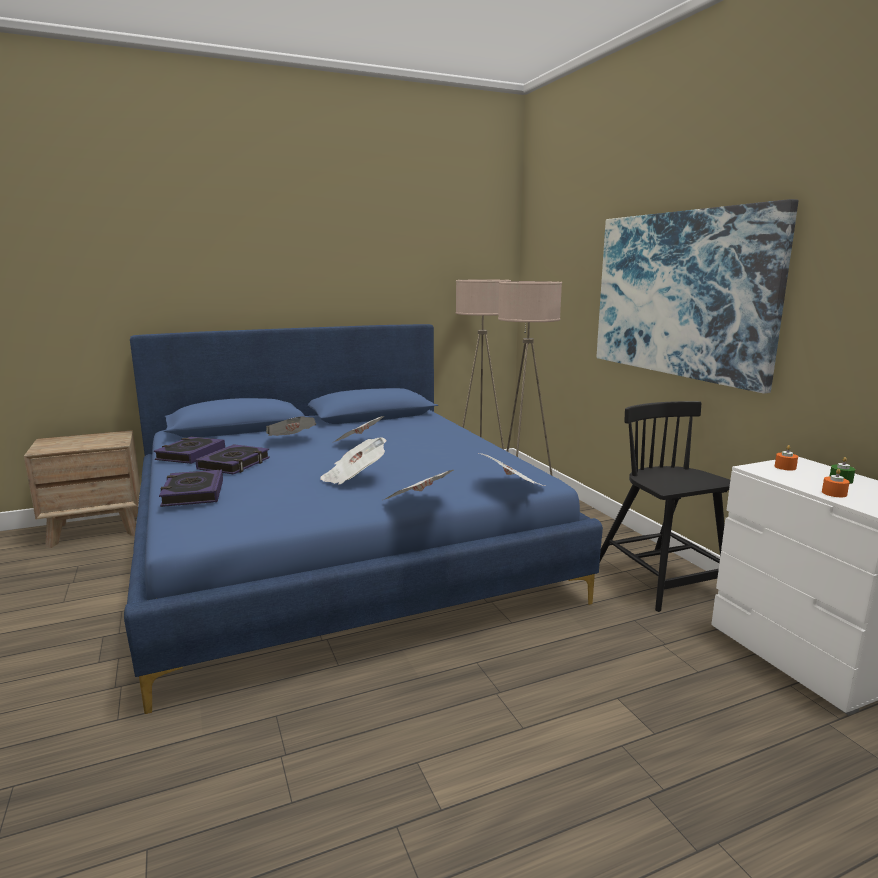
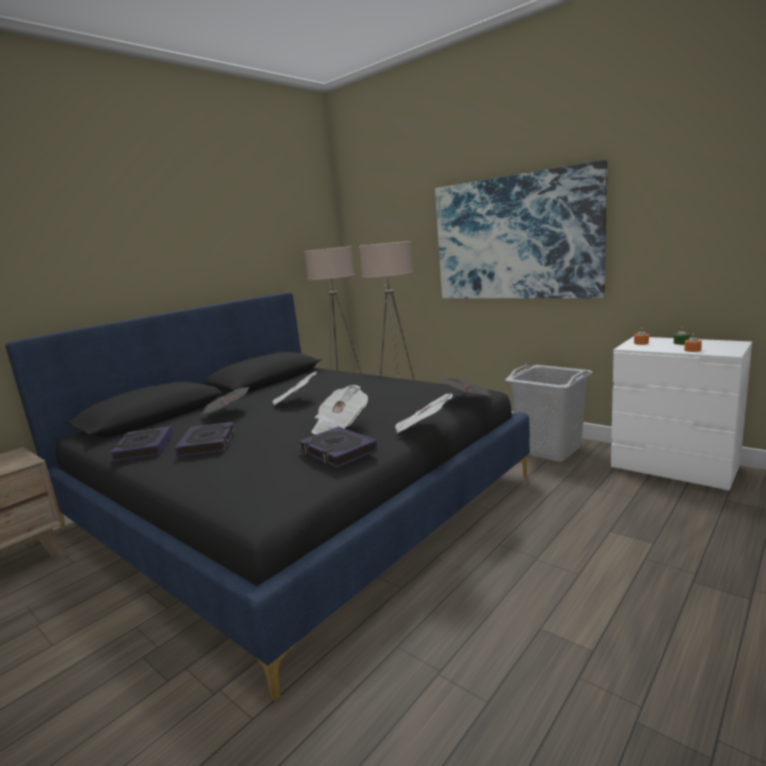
camera: 25 degrees left, 0 degrees up
(193, 493) = (214, 476): book -> book (338, 452)
(339, 550) = (296, 503): blue bed -> black bed
(660, 580) = (549, 450): black chair -> grey laundry basket

